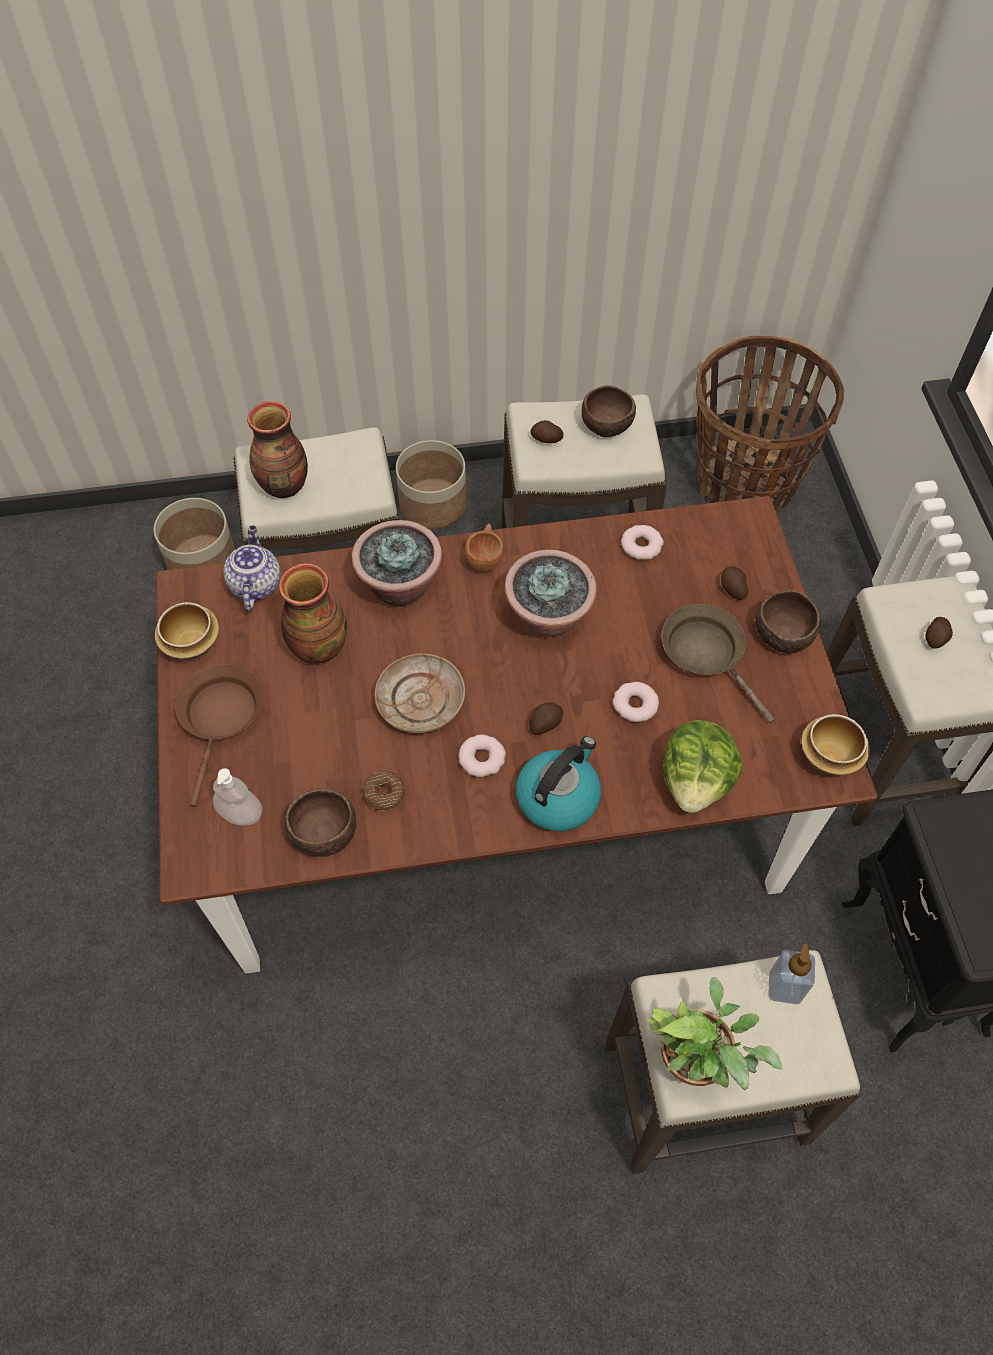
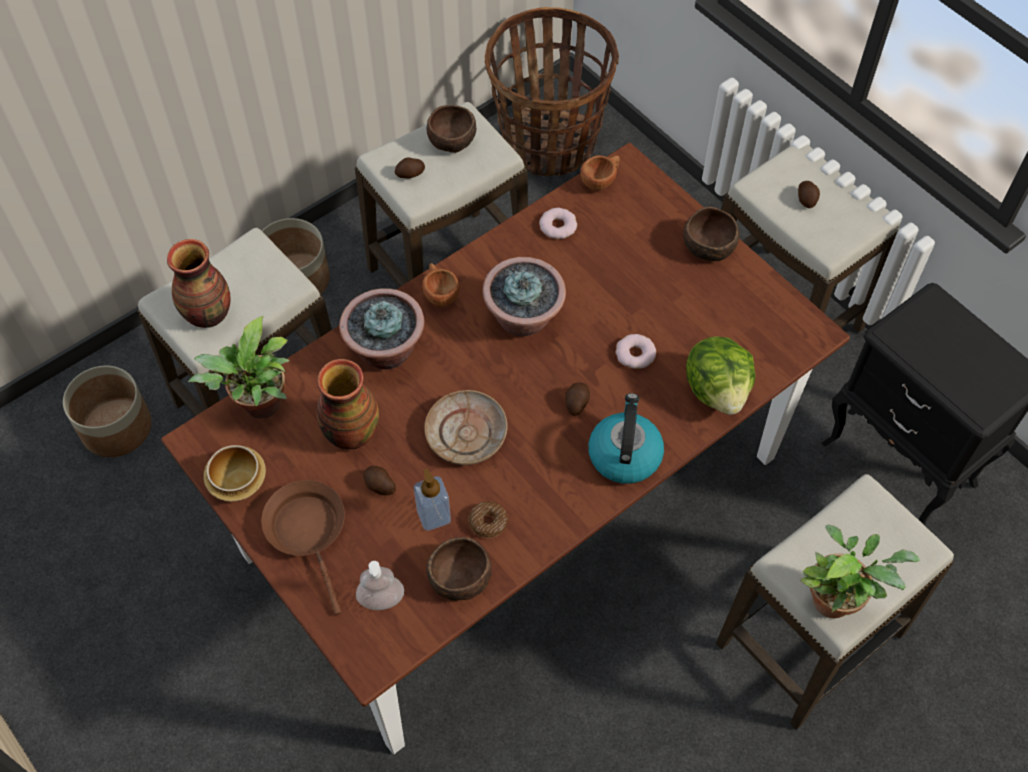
camera: 30 degrees left, 0 degrees up
(255, 584) = (259, 407): teapot -> potted plant
(482, 758) = (546, 454): donut -> none
(707, 654) = (663, 289): brown frying pan -> none
(714, 520) = (601, 180): none -> brown cup
(732, 588) = (649, 229): potato -> potato (379, 485)
(784, 987) = (862, 511): soap dispenser -> soap dispenser (433, 516)
(828, 757) = (799, 324): bowl -> none

